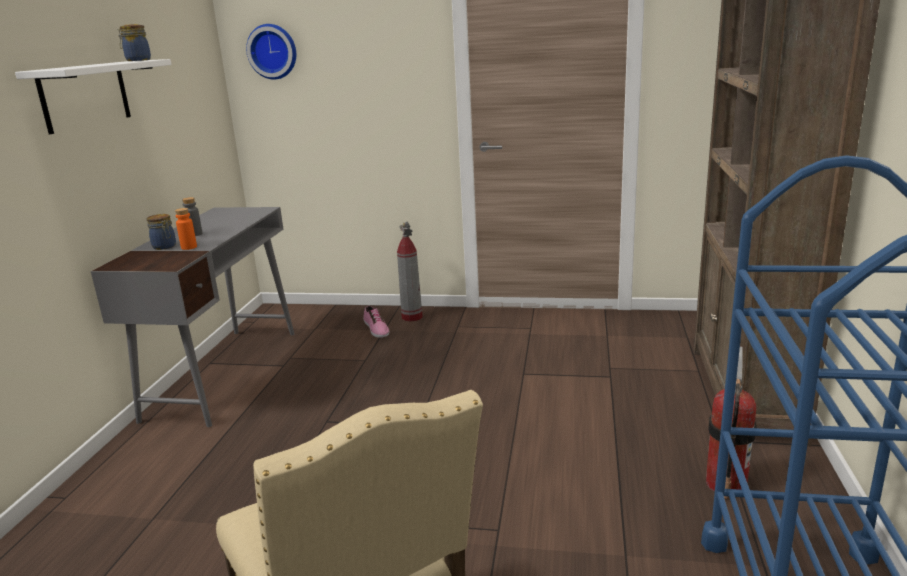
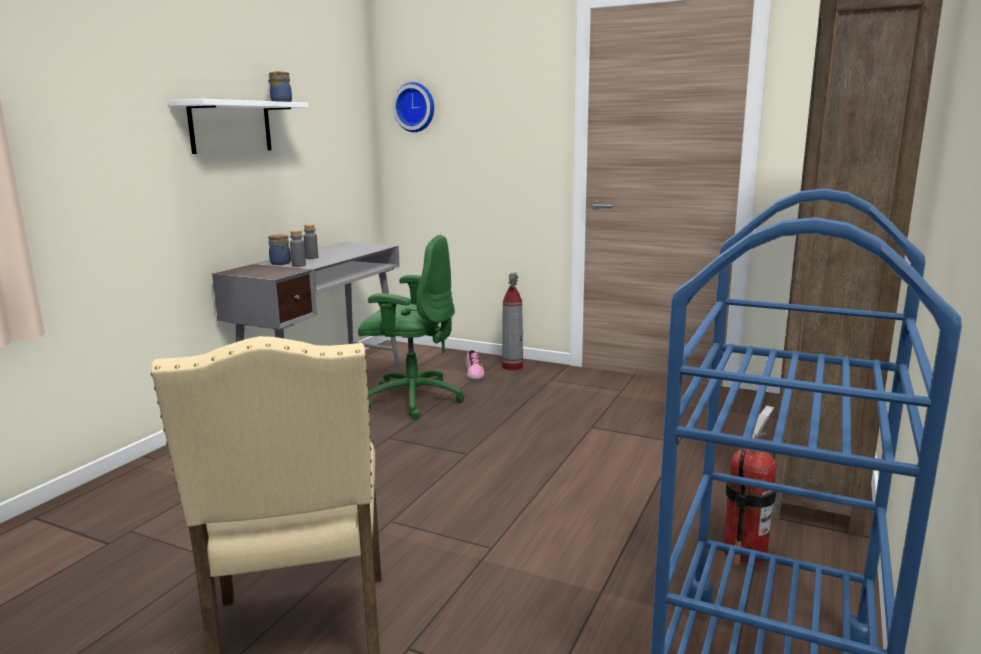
camera: 15 degrees right, 5 degrees down
(189, 247) = (299, 265): orange bottle -> grey bottle
(327, 371) = (412, 399): none -> green office chair

